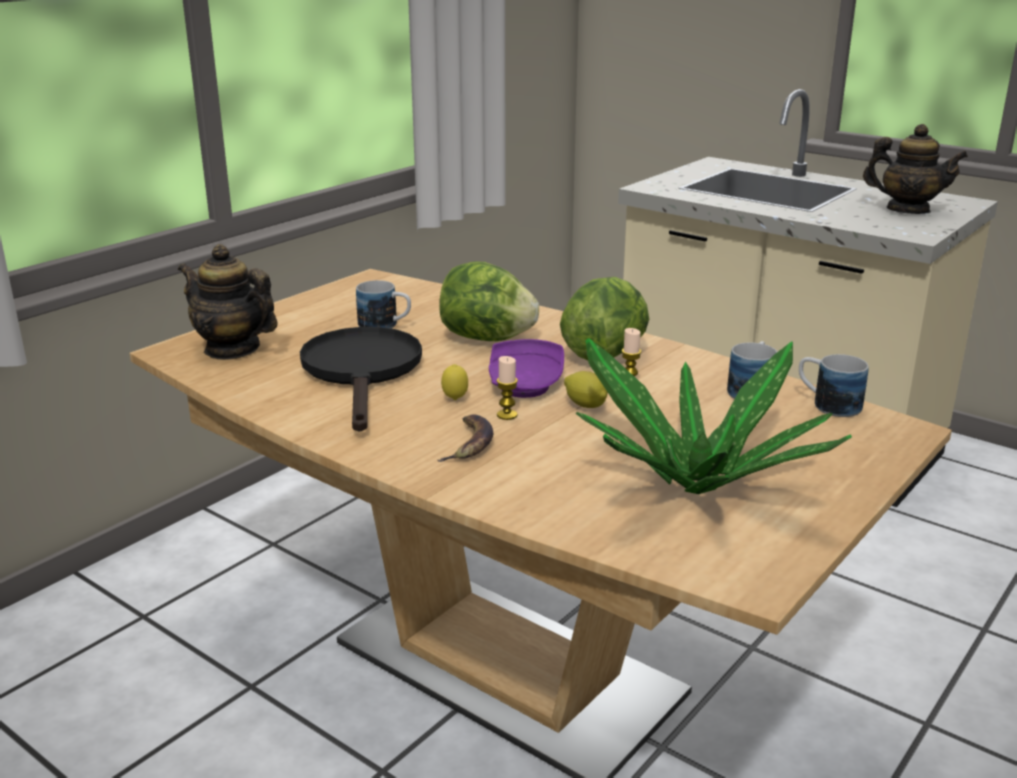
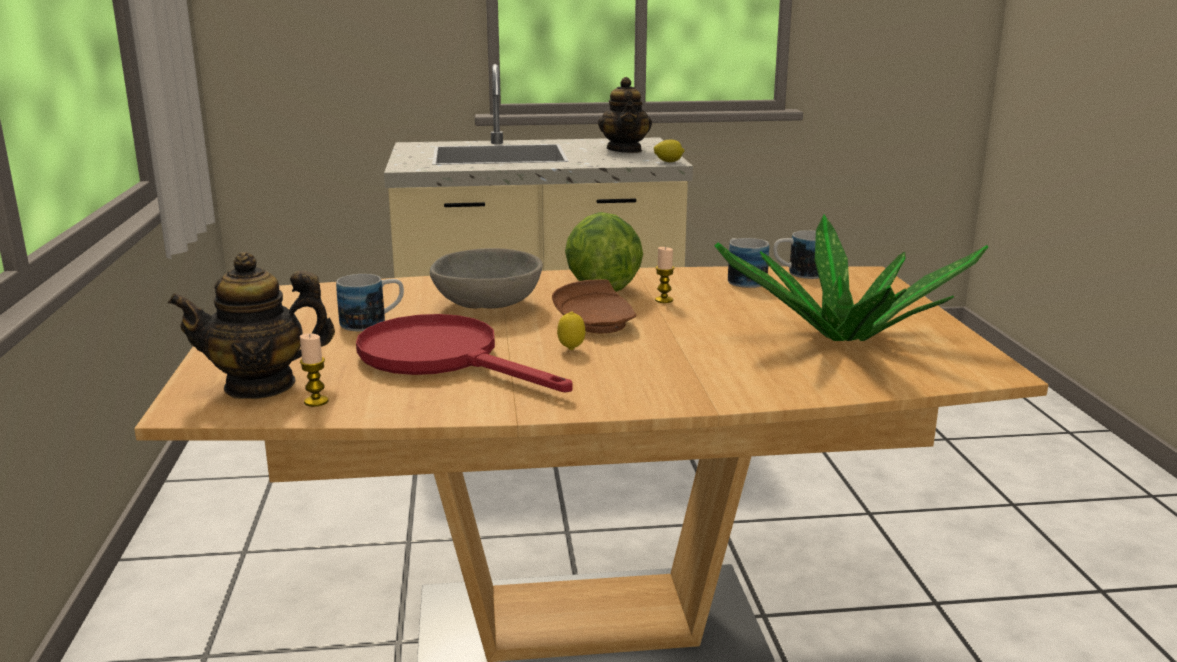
camera: 45 degrees left, 5 degrees down
(362, 372) = (443, 358): black frying pan -> red frying pan
(469, 443) = (656, 371): banana -> none
(486, 338) = (486, 305): lettuce -> grey bowl
(507, 415) = (634, 345): candle -> candle (316, 401)
(526, 385) = (597, 323): purple plate -> brown plate
(586, 405) = (670, 321): lemon -> lemon (668, 162)
(907, 210) = (625, 150): teapot -> teapot turned 105 degrees clockwise

